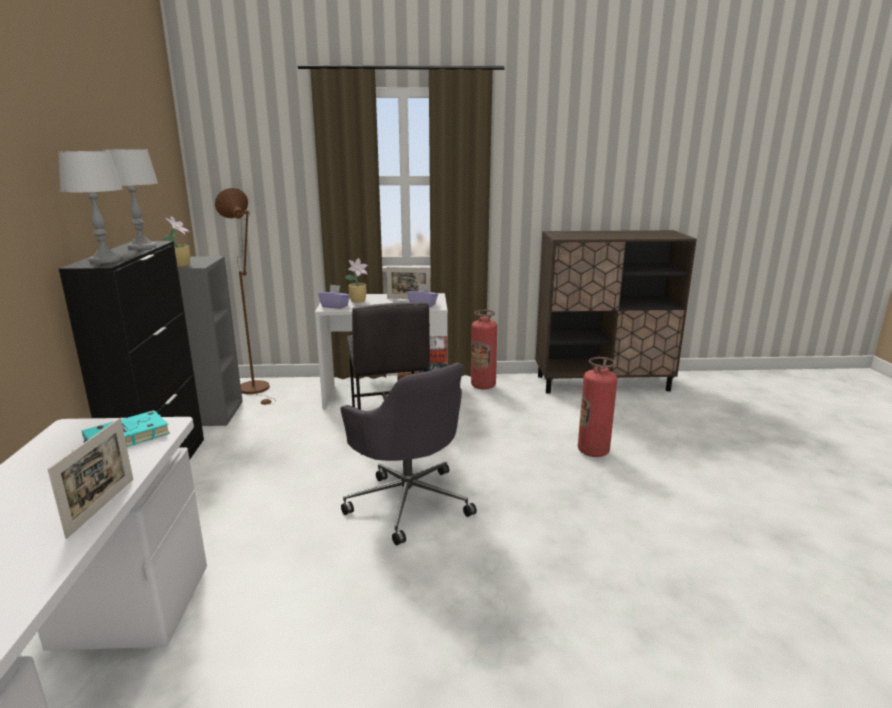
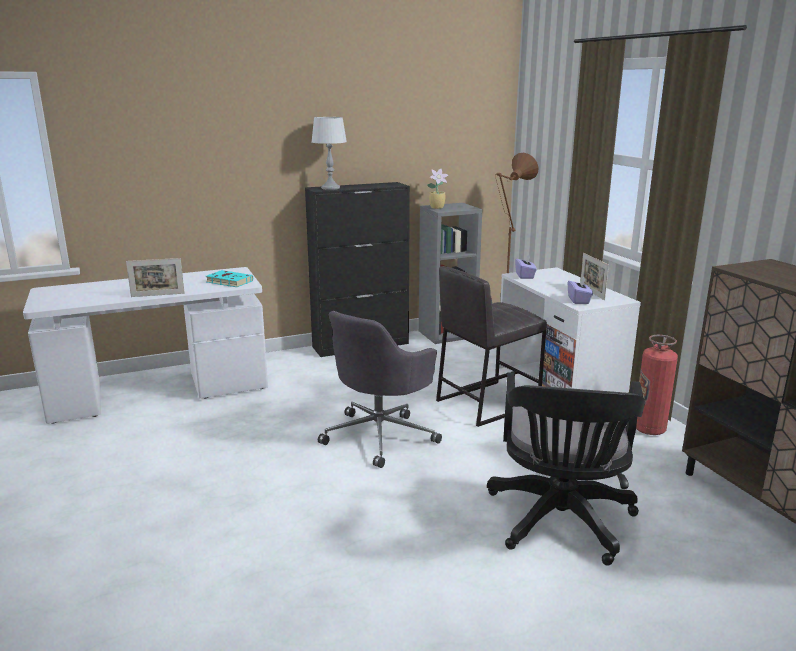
camera: 70 degrees right, 0 degrees up
(141, 247) = (377, 186): grey table lamp -> none
(358, 301) = (554, 279): potted plant -> none
(593, 451) = (560, 523): fire extinguisher -> black office chair

